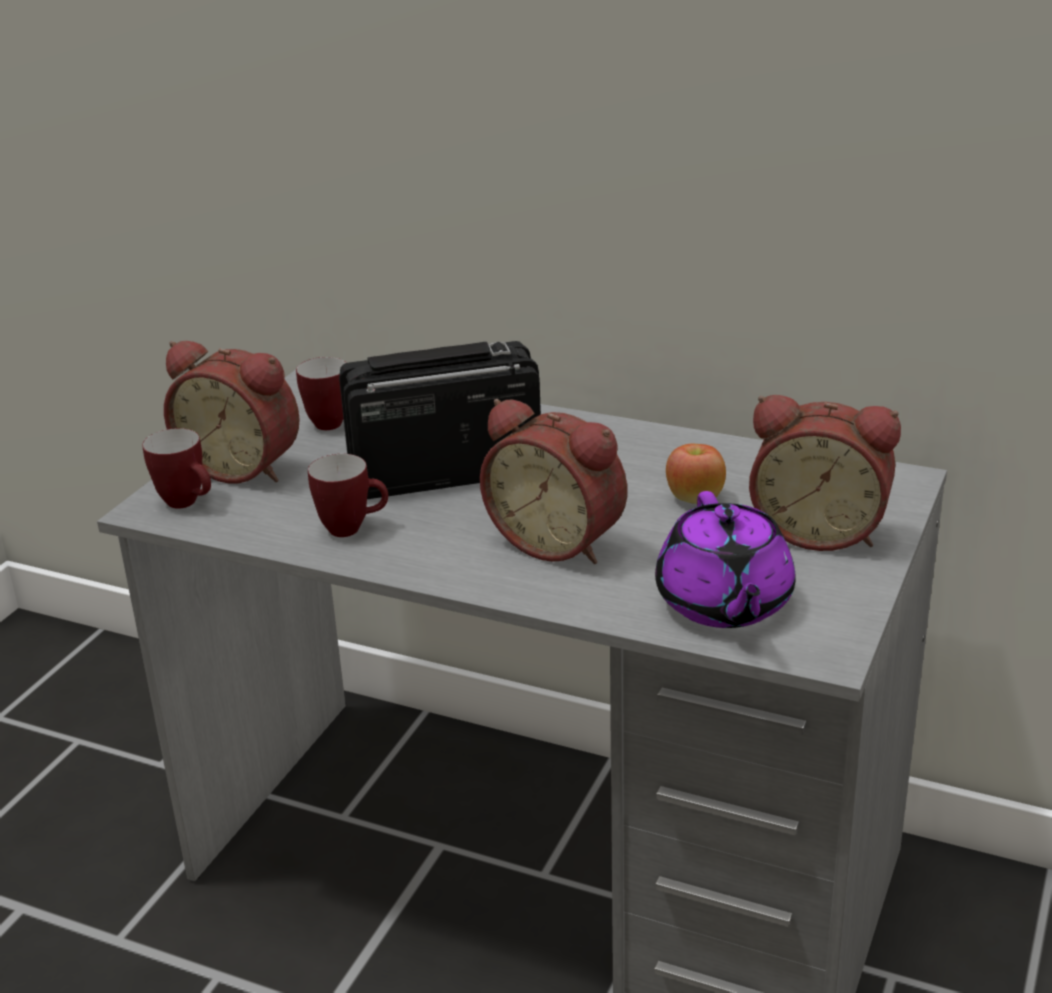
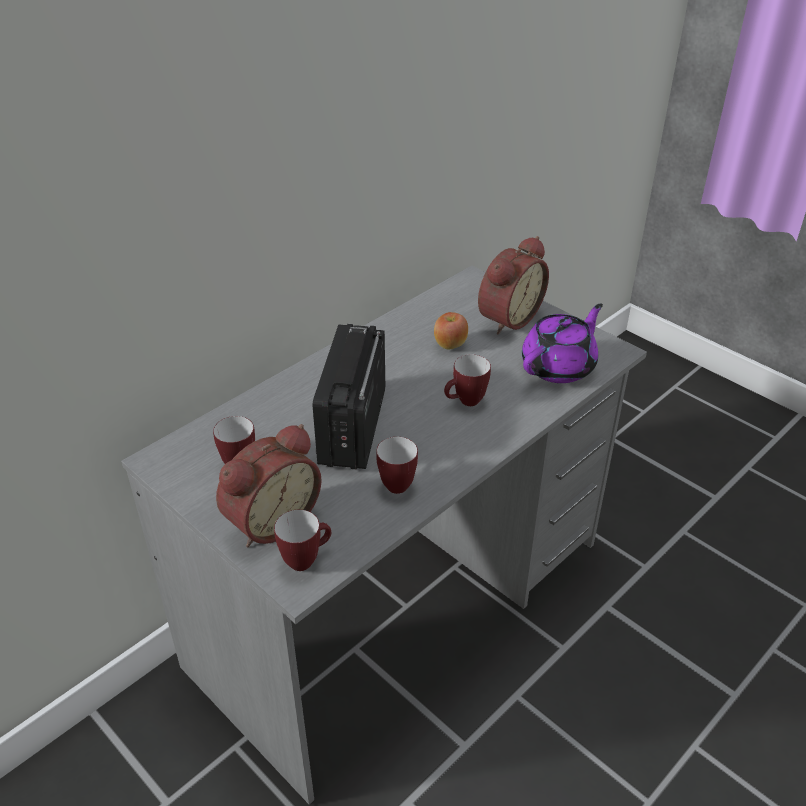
camera: 70 degrees left, 10 degrees up
(559, 541) = (465, 402): alarm clock -> mug
(724, 604) = (559, 366): purple teapot -> purple teapot turned 60 degrees counterclockwise

